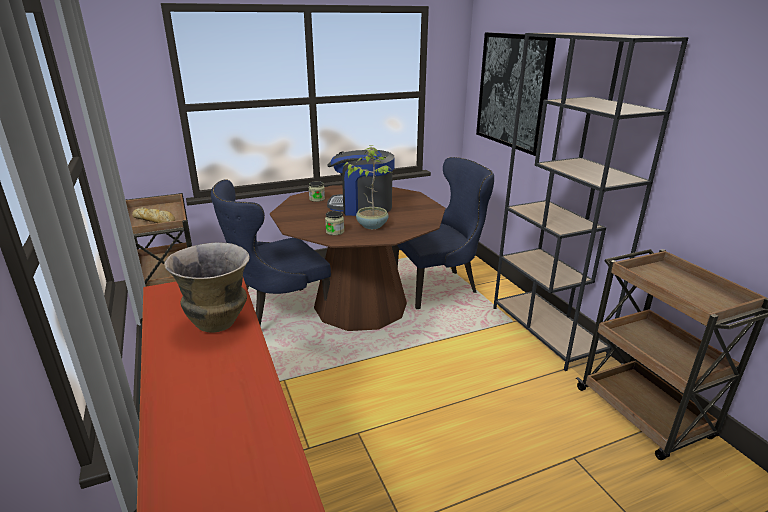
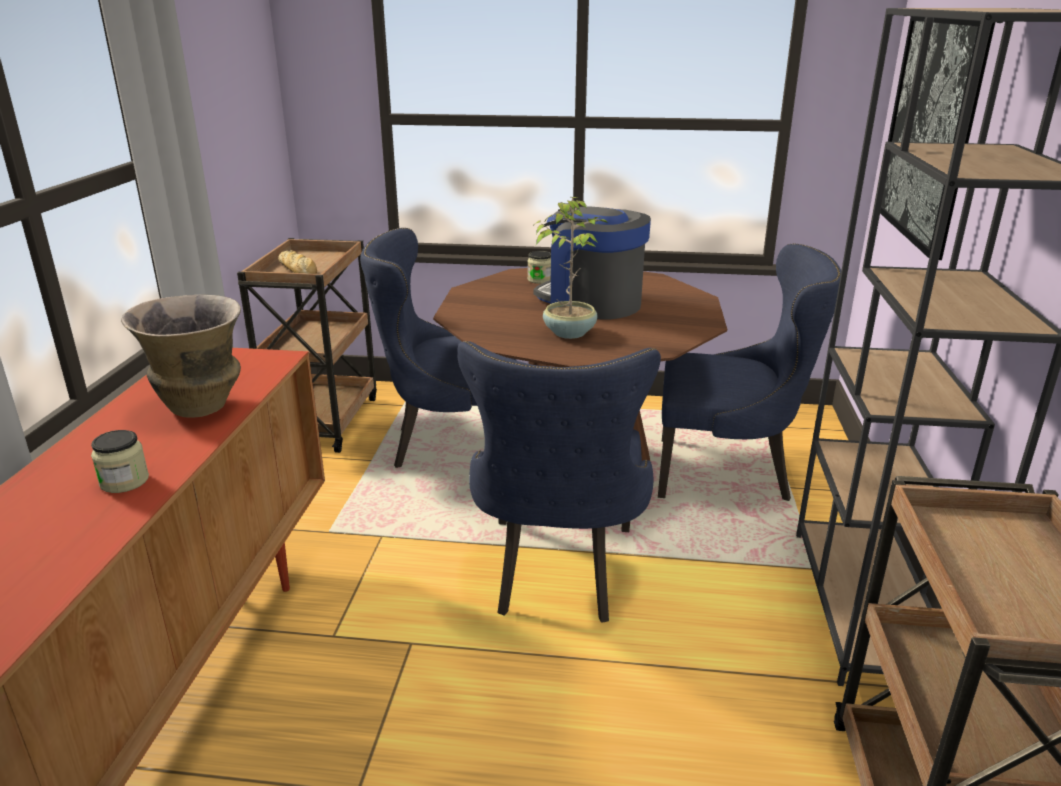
camera: 30 degrees right, 0 degrees up
(335, 232) = (504, 330): jar -> jar (124, 481)
(401, 365) = (558, 572): none -> blue chair

